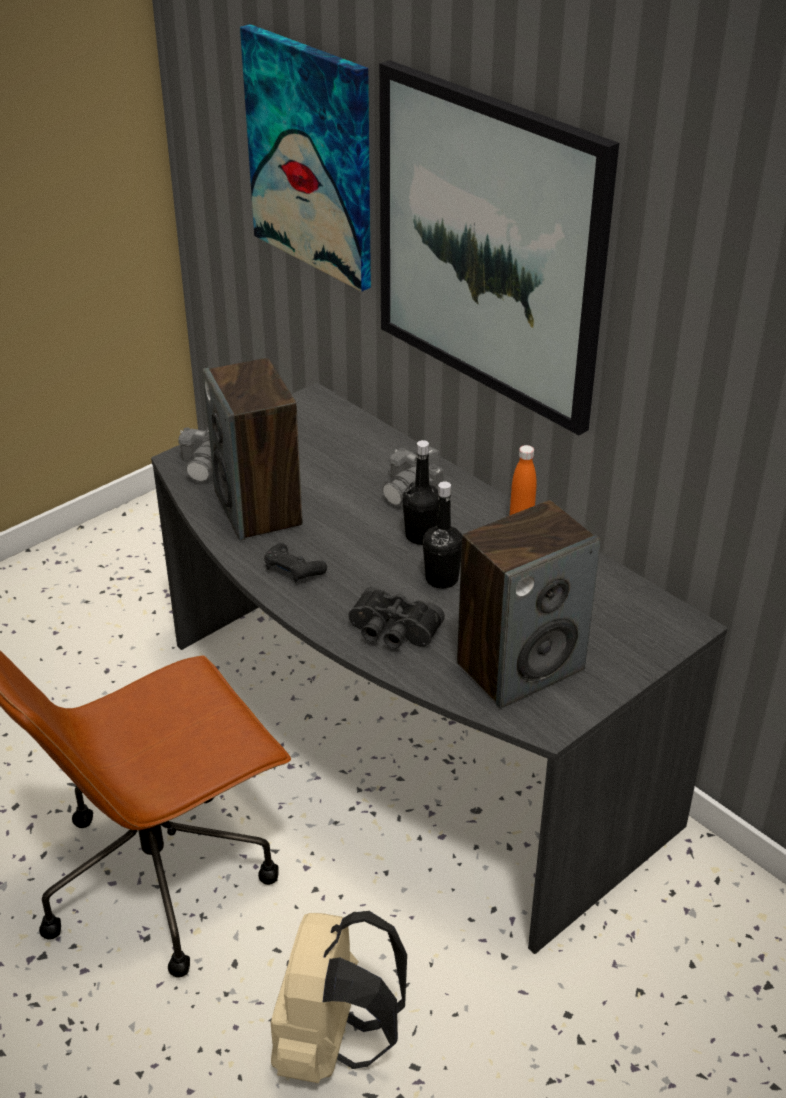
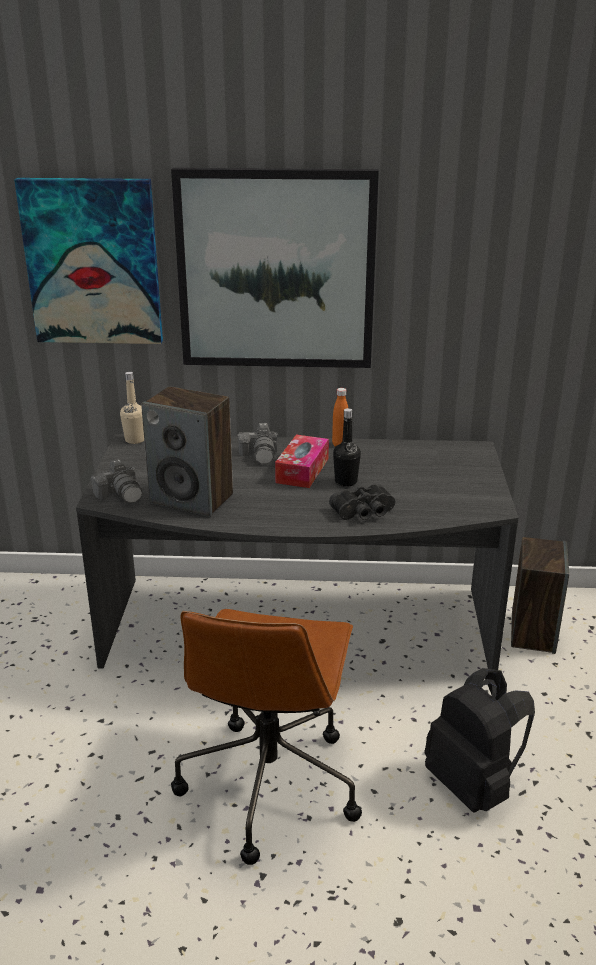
camera: 45 degrees left, 10 degrees down
(293, 570) = (265, 514): black game controller -> none
(322, 400) = (135, 440): none -> beige bottle
(333, 1043) = (473, 785): beige backpack -> black backpack
(421, 536) = (302, 470): black bottle -> tissue box
(520, 666) = (444, 495): speaker -> speaker (532, 632)

